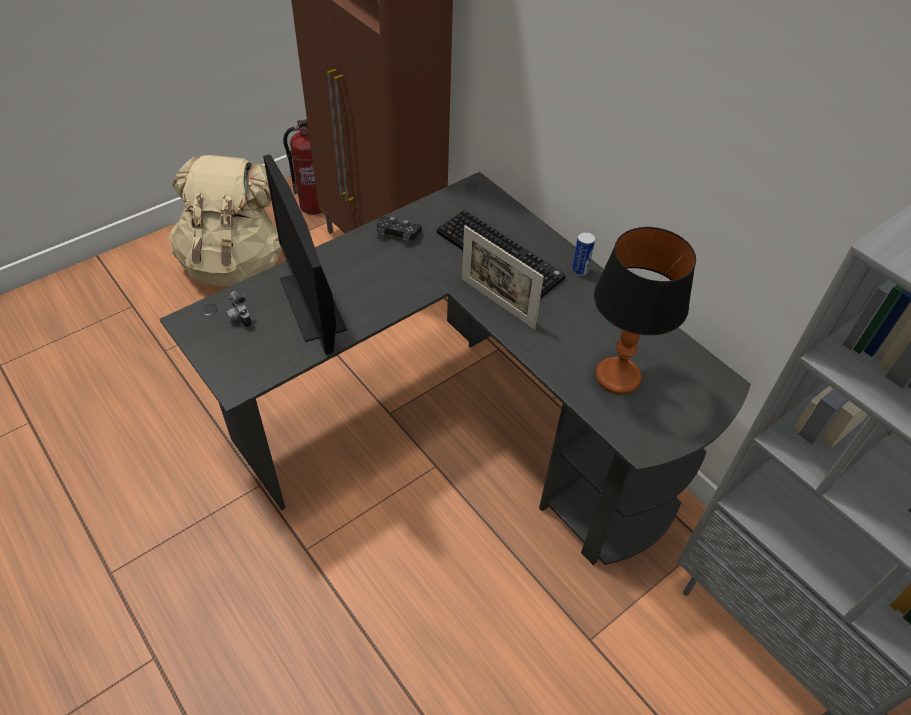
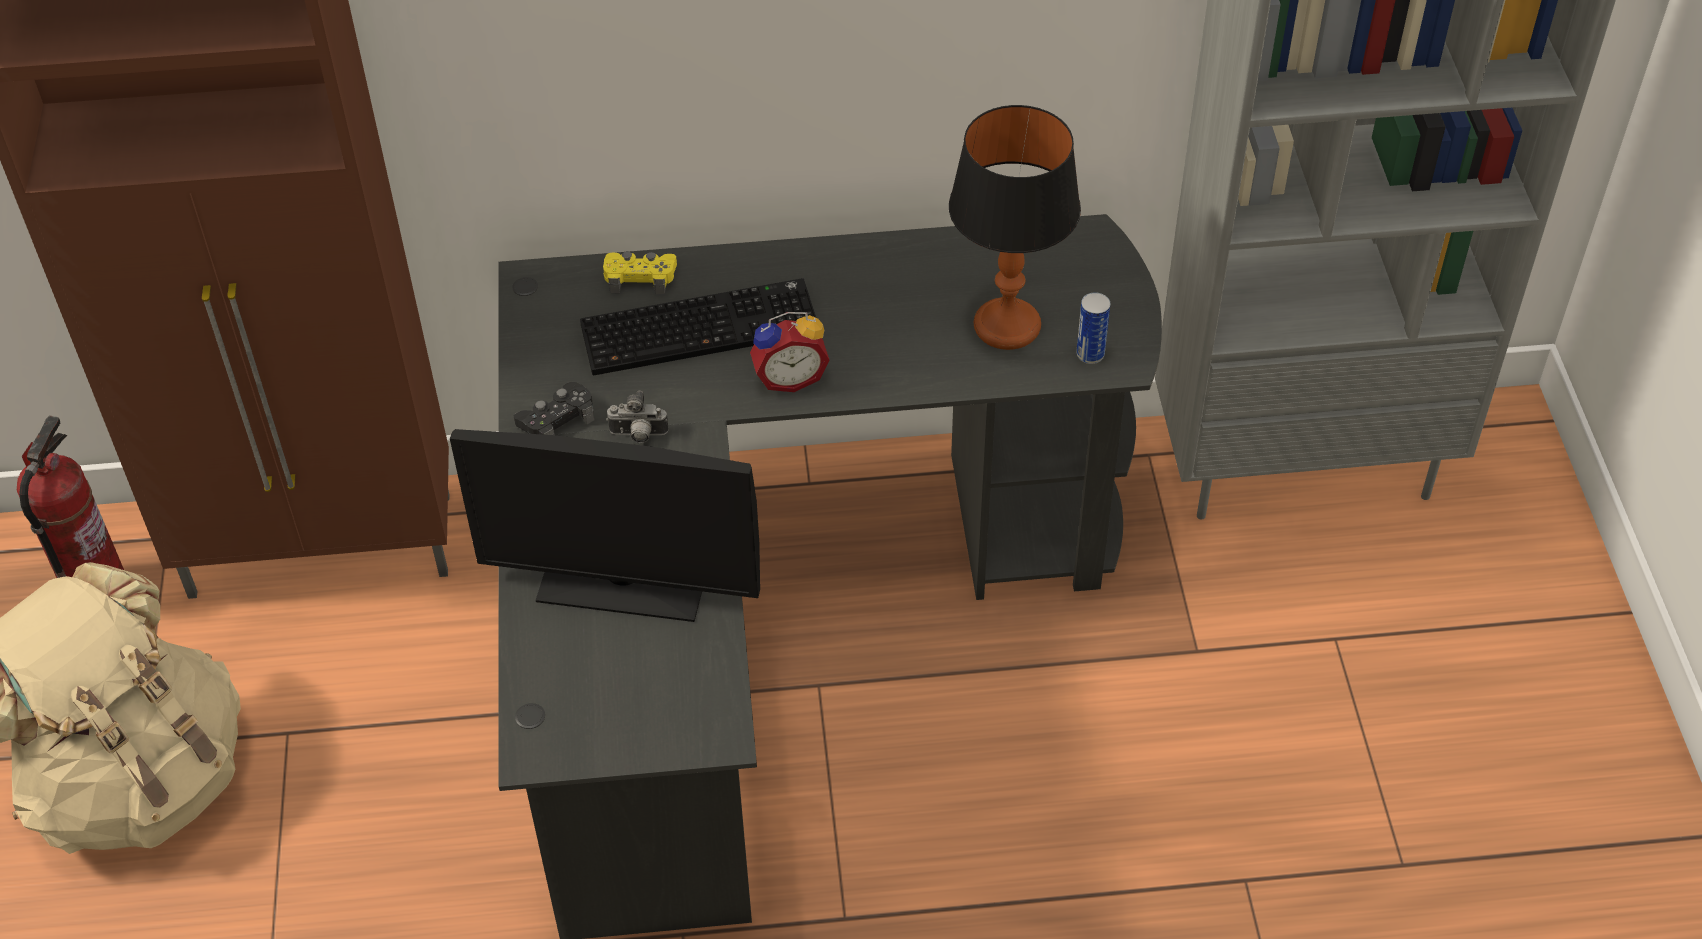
camera: 55 degrees left, 0 degrees up
(238, 318) = (580, 683): camera -> camera (638, 436)
(497, 303) = (789, 377): picture frame -> alarm clock
(513, 219) = (640, 277): none -> yellow game controller
(579, 271) = (800, 262): can -> can (1090, 354)

